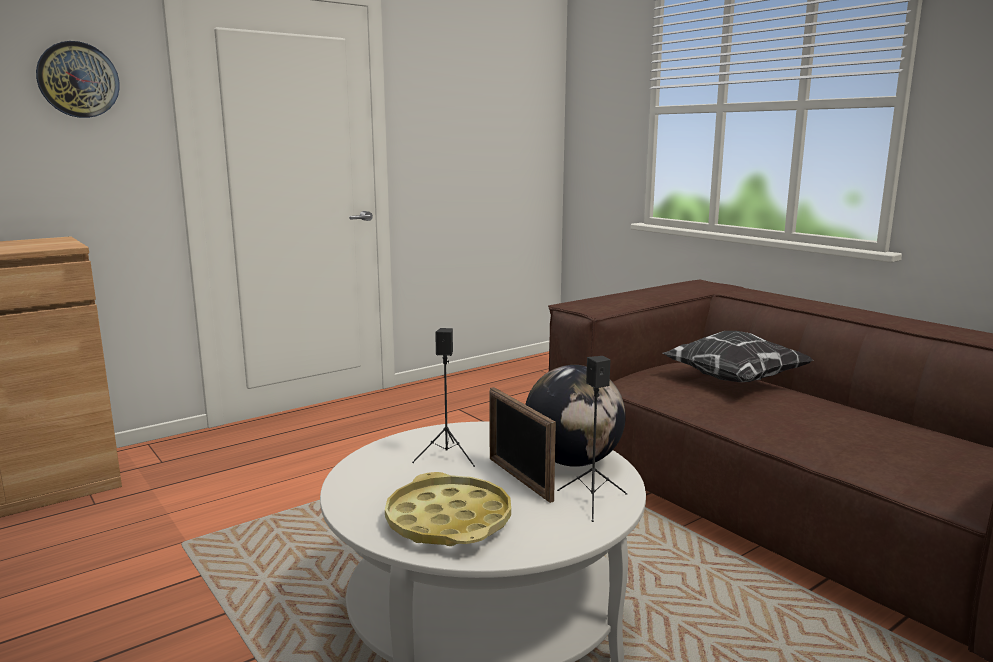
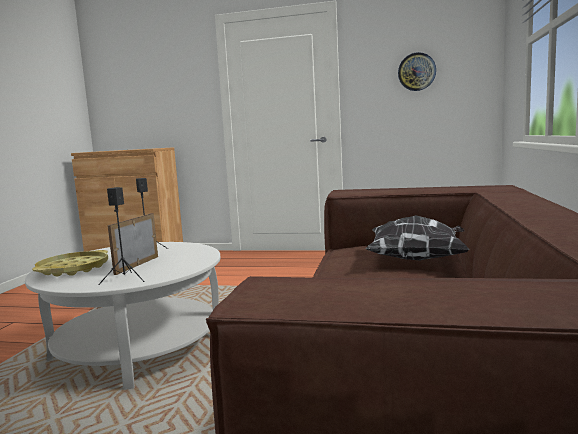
camera: 50 degrees right, 5 degrees down
(78, 80) = (181, 76): wall clock -> wall clock (416, 72)
(573, 462) = (174, 266): globe -> none

